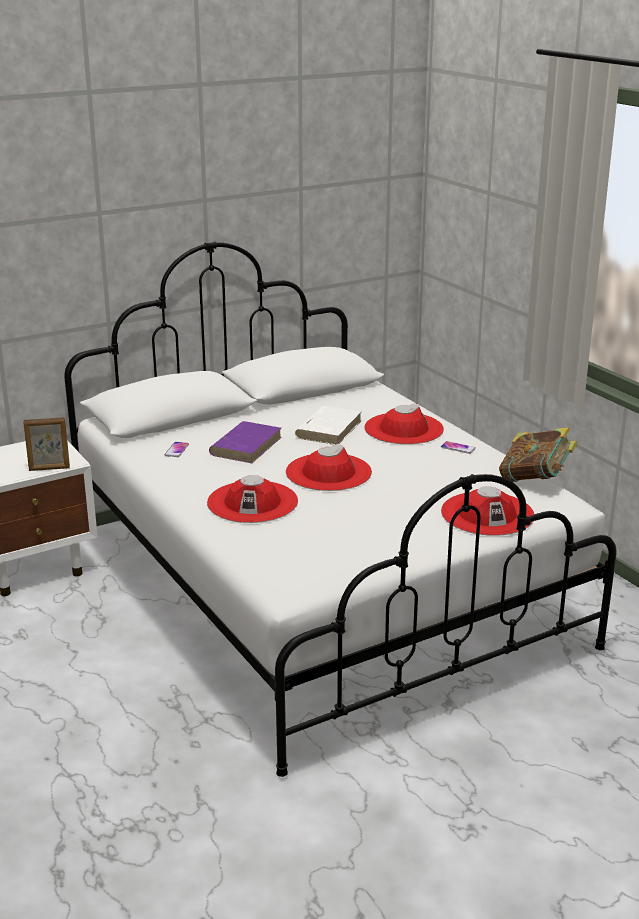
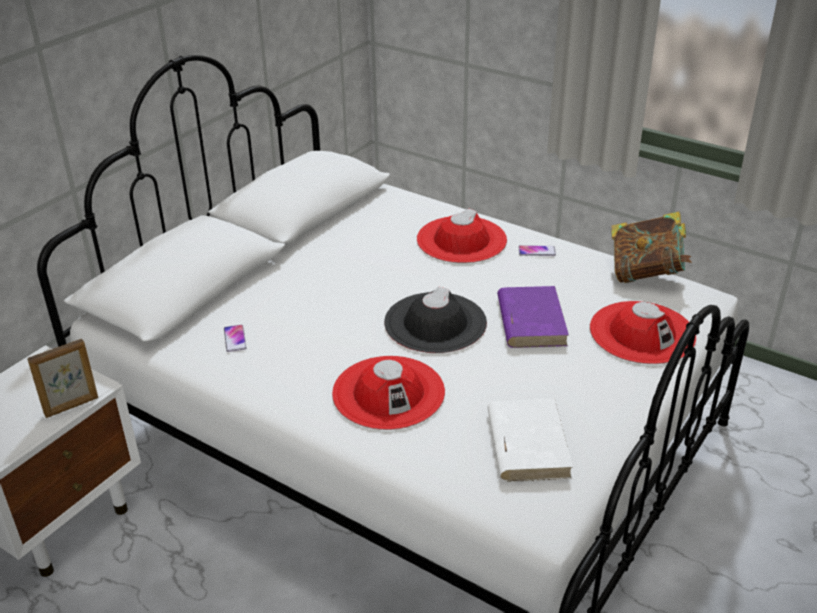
camera: 25 degrees left, 10 degrees up
(246, 445) = (312, 309): purple book -> purple book (531, 320)
(328, 472) = (435, 323): red hat -> black hat
(329, 429) = (383, 260): white book -> white book (527, 443)

